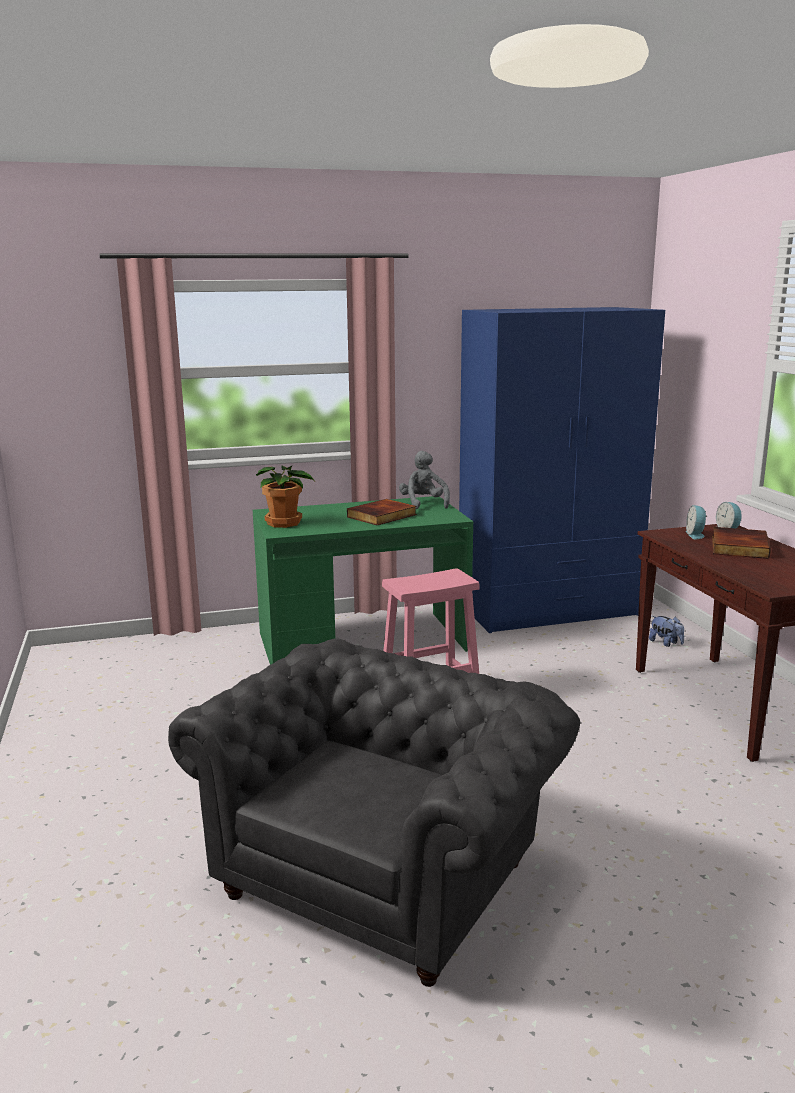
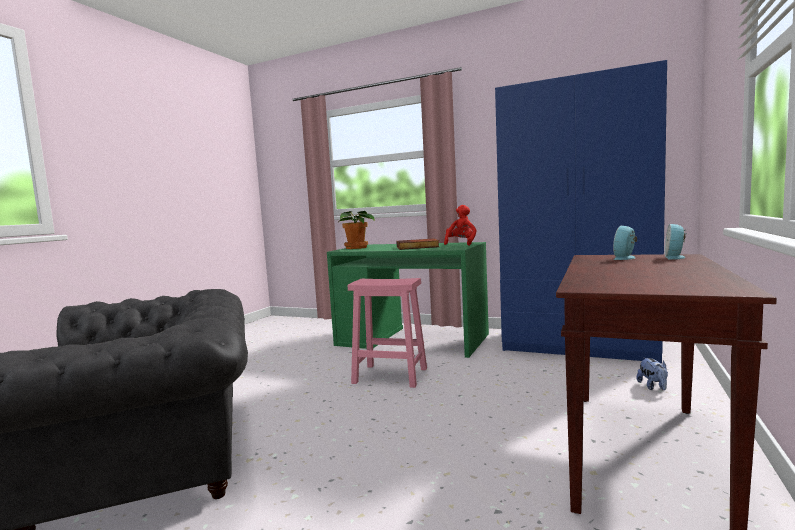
camera: 40 degrees right, 10 degrees down
(423, 504) = (461, 244): grey plush toy -> red plush toy
(737, 547) = (648, 264): book -> none

